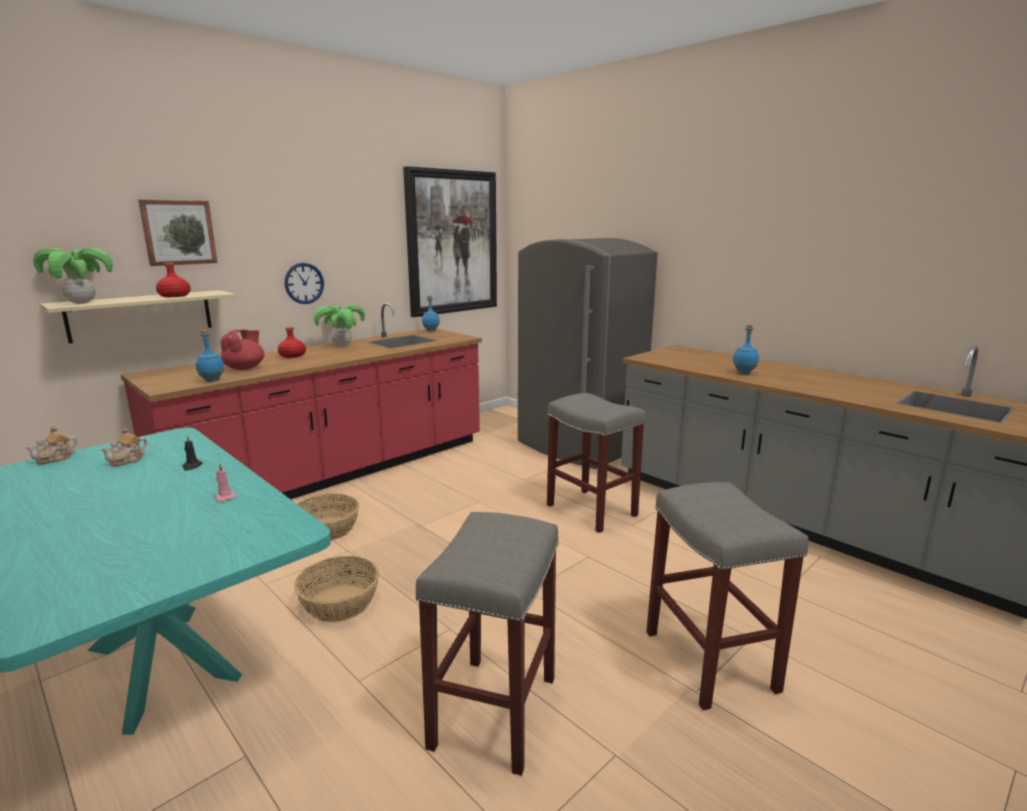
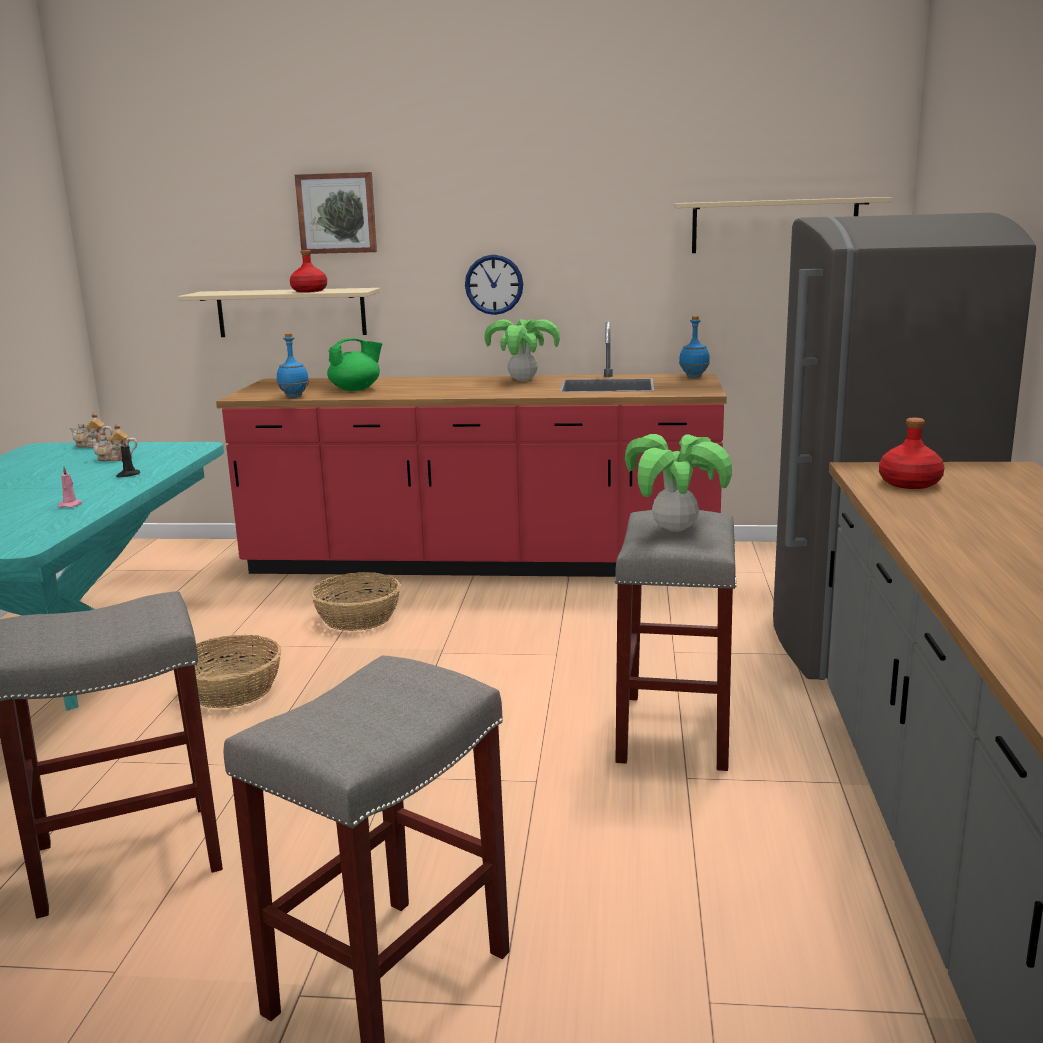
camera: 50 degrees right, 0 degrees up
(81, 303) = (218, 293): potted plant -> potted plant (674, 529)
(245, 368) = (356, 389): red teapot -> green teapot
(293, 355) = (438, 383): red bottle -> red bottle (910, 483)
(452, 242) = (774, 225): picture -> beige shelf
(743, 372) = (965, 534): blue bottle -> none

